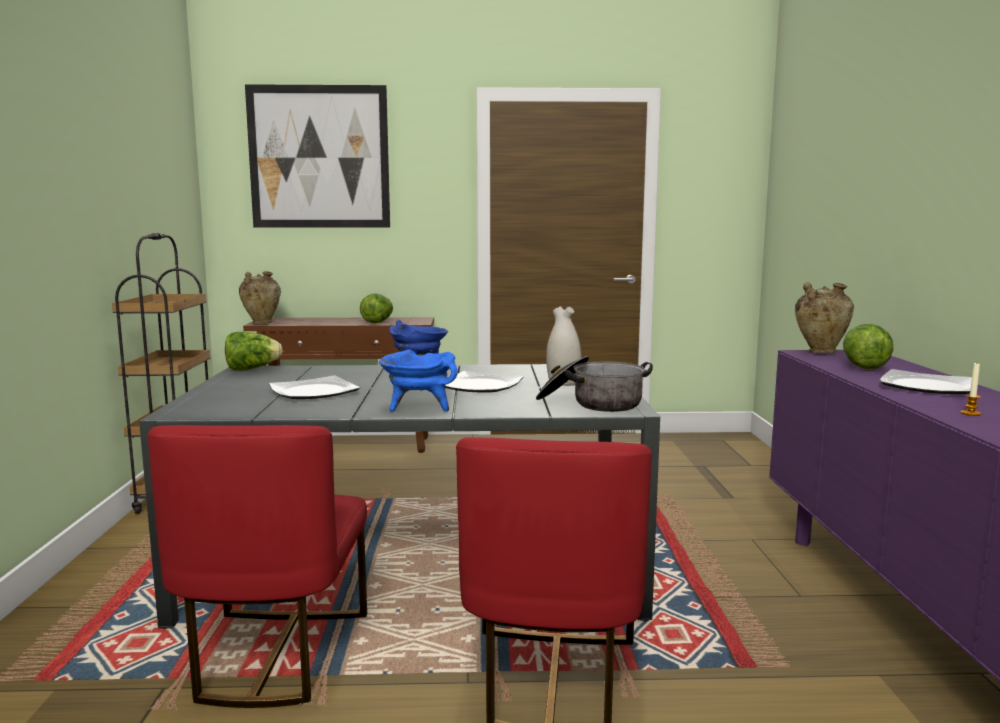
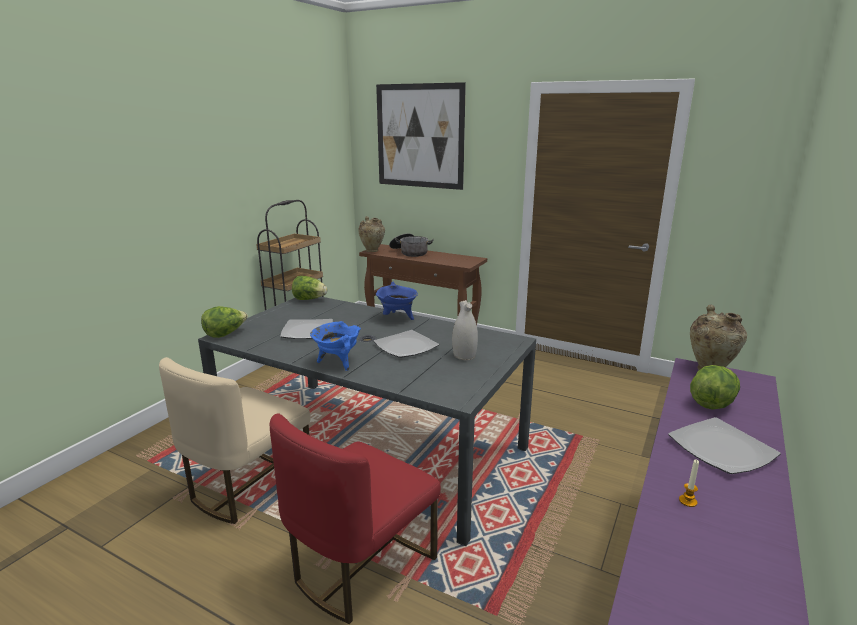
camera: 30 degrees right, 10 degrees up
(275, 655) = (248, 486): red chair -> beige chair
(378, 322) = (441, 260): lettuce -> lettuce (225, 334)
(591, 403) = (445, 385): cooking pot -> cooking pot (410, 252)

